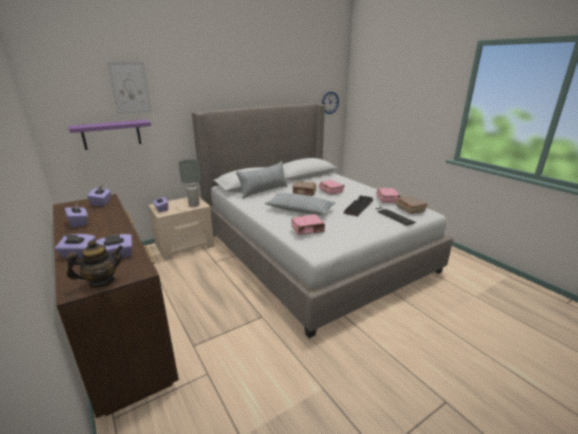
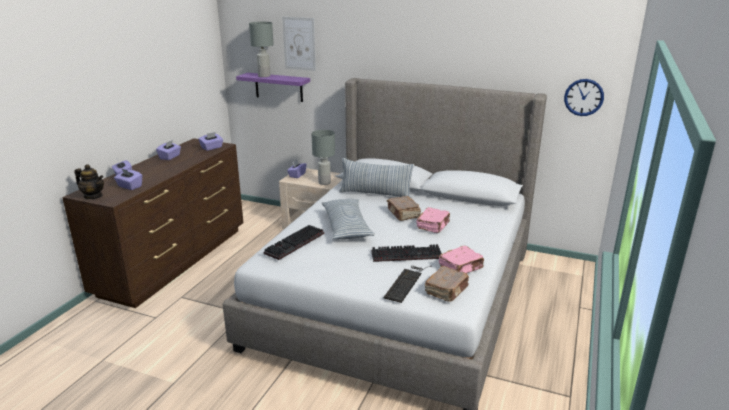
camera: 55 degrees right, 0 degrees up
(100, 124) = (264, 76): none -> grey table lamp
(308, 230) = (295, 244): pink book -> keyboard

